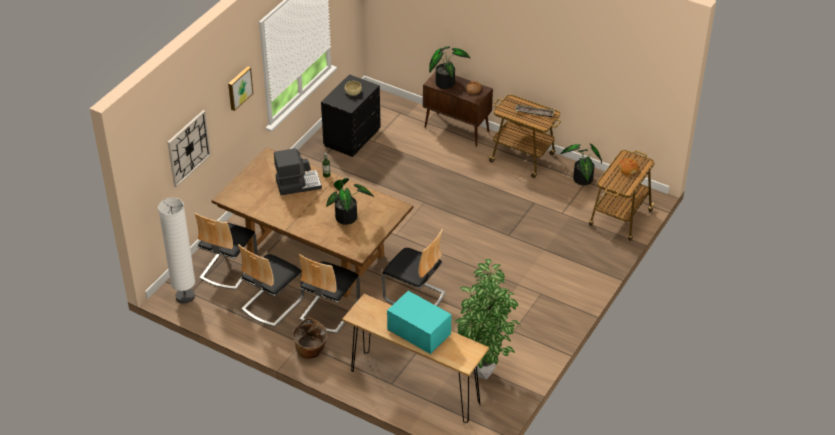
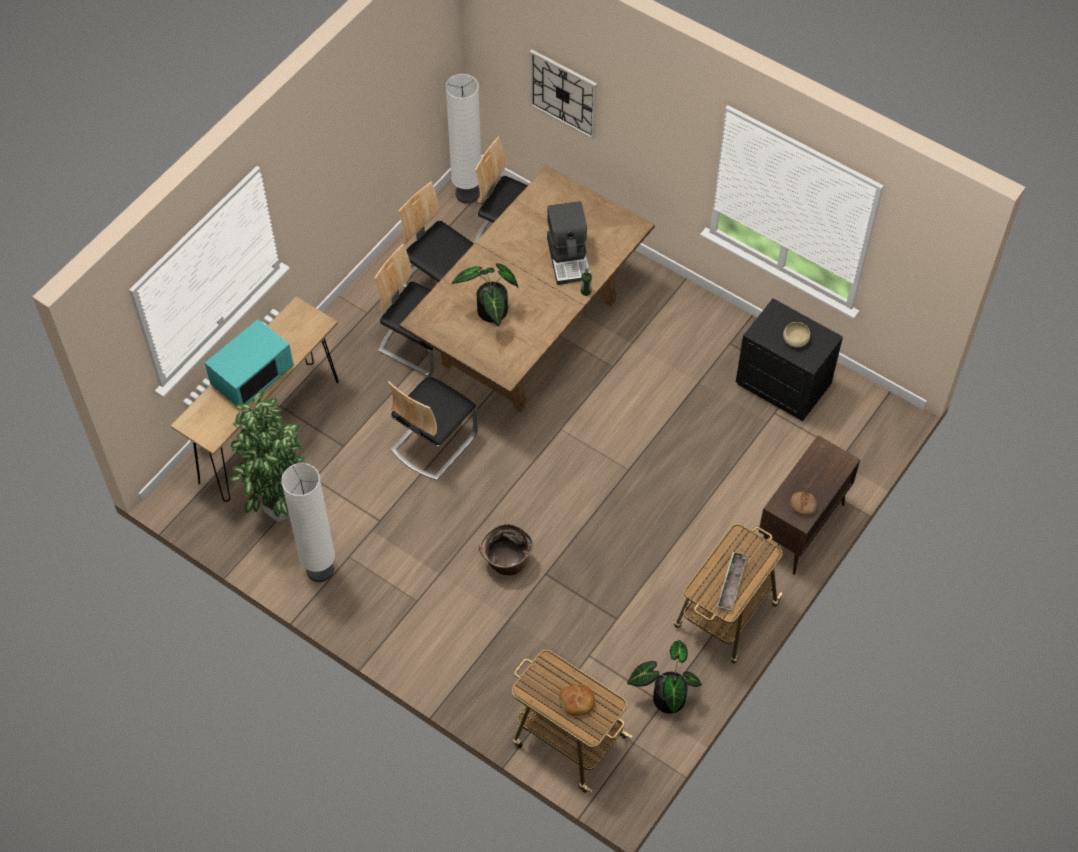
camera: 95 degrees right, 15 degrees up
(239, 88) = (666, 132): picture -> none
(311, 351) = (351, 322): basket -> basket (506, 562)
(445, 82) = (824, 467): potted plant -> none
(527, 345) = (320, 570): none -> white floor lamp

